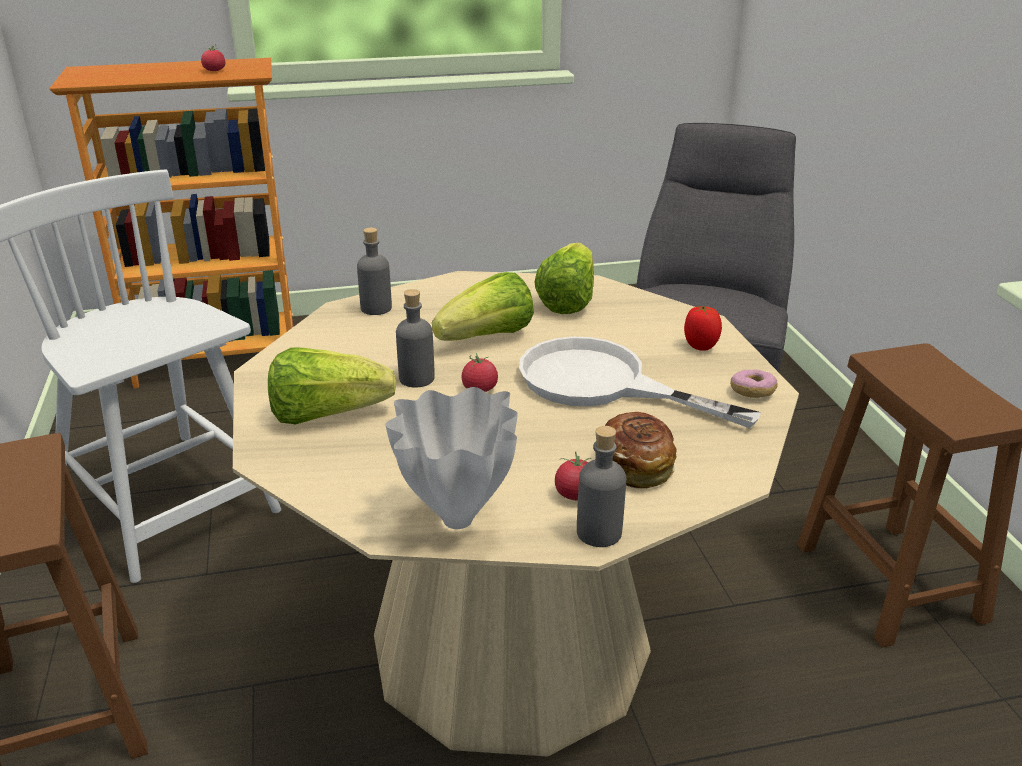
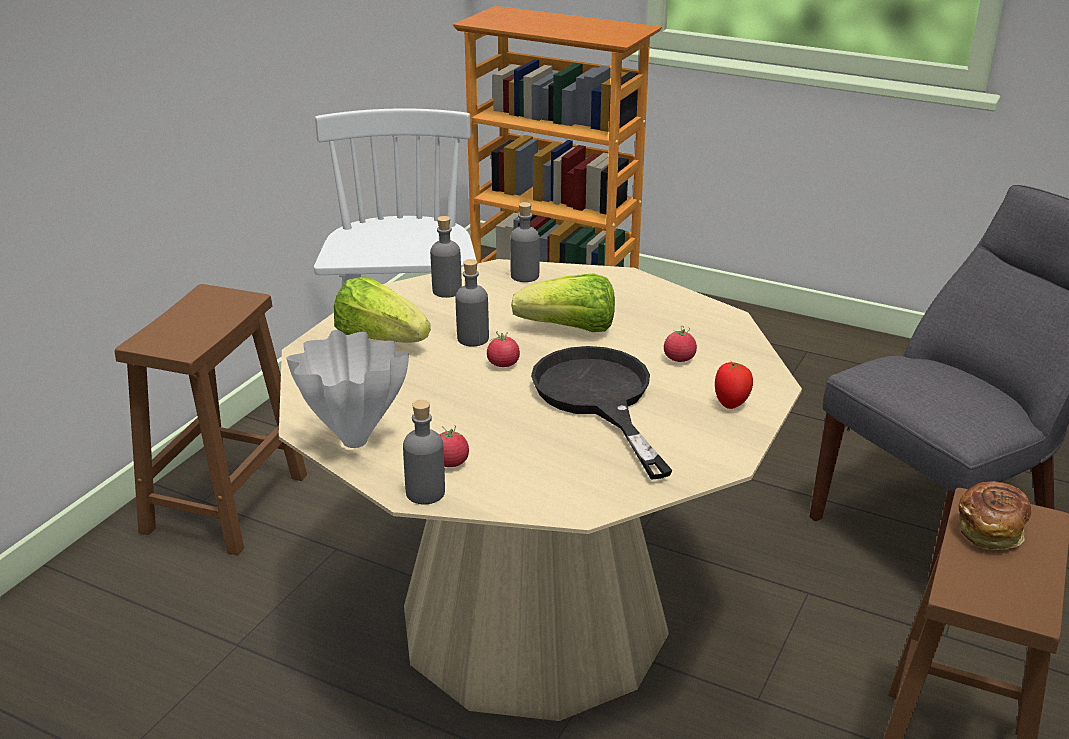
camera: 40 degrees right, 0 degrees up
(214, 70) = (593, 31): tomato -> tomato (679, 359)
(323, 346) = (447, 291): none -> grey bottle
(568, 300) = (683, 324): lettuce -> none
(602, 384) = (598, 398): white frying pan -> black frying pan
(636, 466) = (523, 465): bread -> bread (990, 529)
(752, 392) = (710, 457): donut -> none

